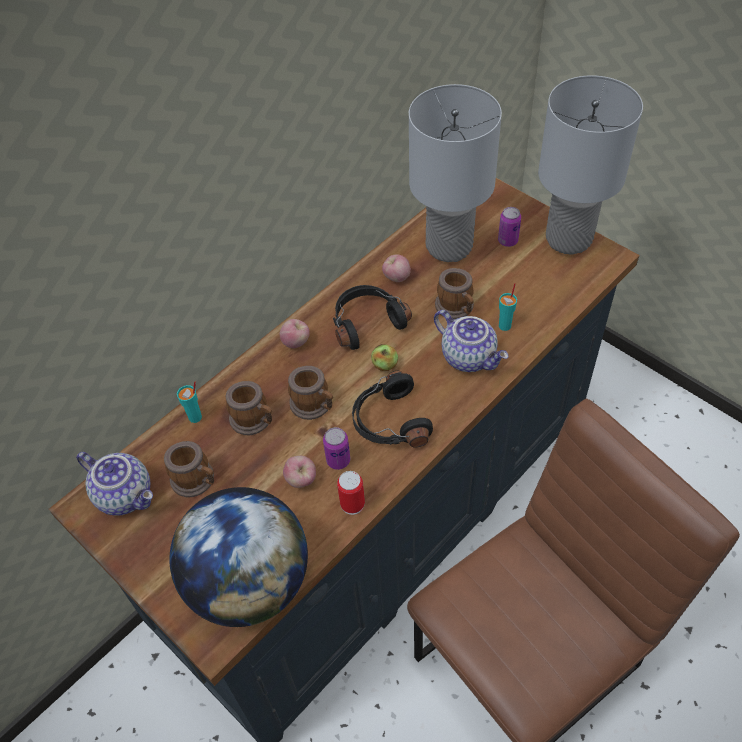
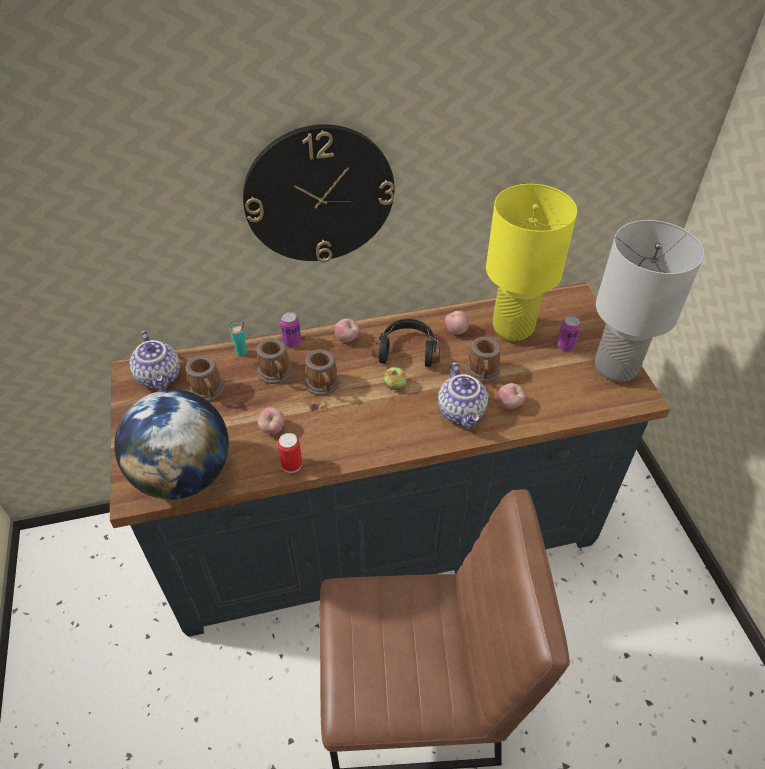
camera: 30 degrees right, 5 degrees down
(226, 198) = (319, 195): none -> wall clock
(338, 460) = (307, 431): can -> can (292, 342)
(389, 422) = (364, 425): black headphones -> none
(448, 250) = (511, 330): grey table lamp -> yellow table lamp
(505, 325) = (509, 404): turquoise cup -> apple

